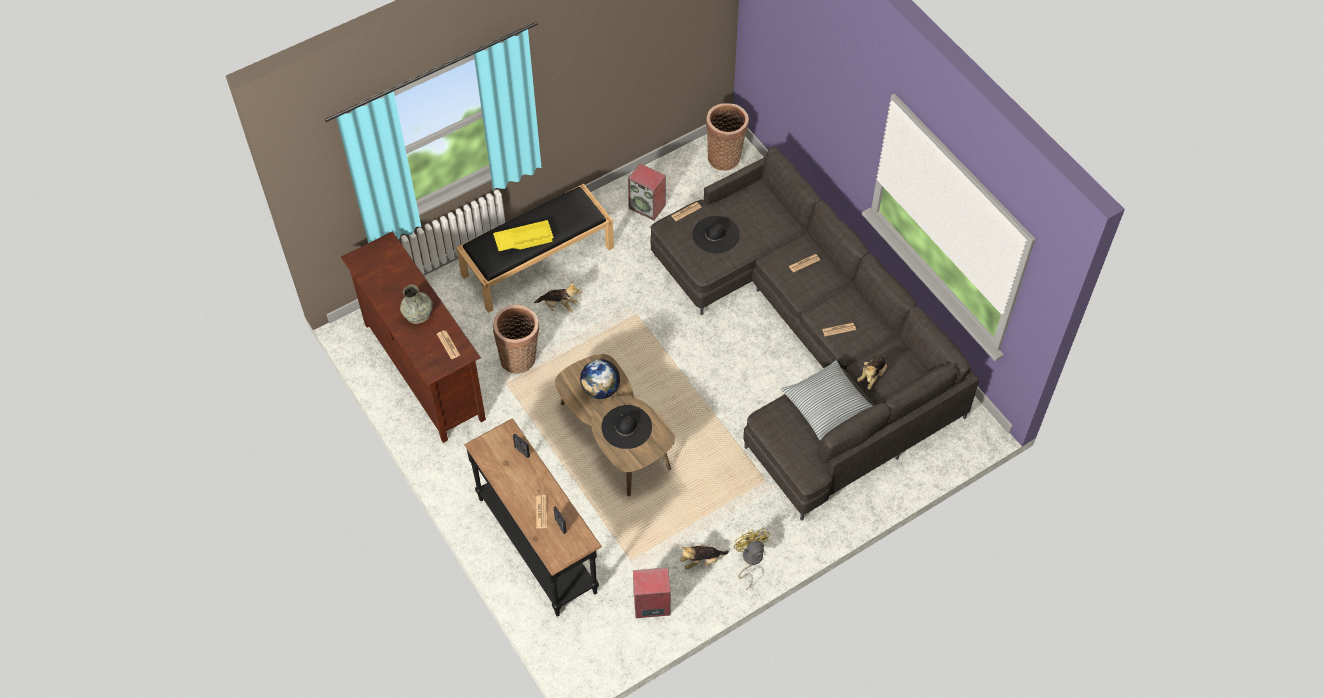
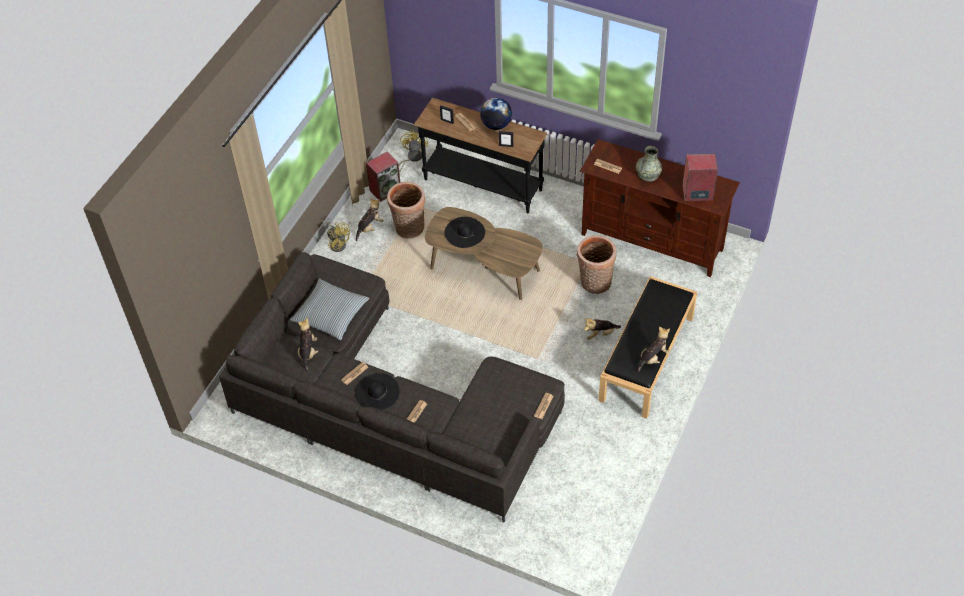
camera: 150 degrees right, 5 degrees down
(524, 239) = (651, 318): yellow tray -> none
(555, 204) = (653, 358): none -> plush toy
(589, 635) = (412, 158): none -> yellow fan
(600, 389) = (504, 252): globe -> globe (496, 125)
(647, 206) = (600, 451): speaker -> speaker (697, 193)
(715, 235) = (504, 398): black hat -> black hat (377, 392)
(725, 156) = (572, 538): basket -> basket (409, 229)

